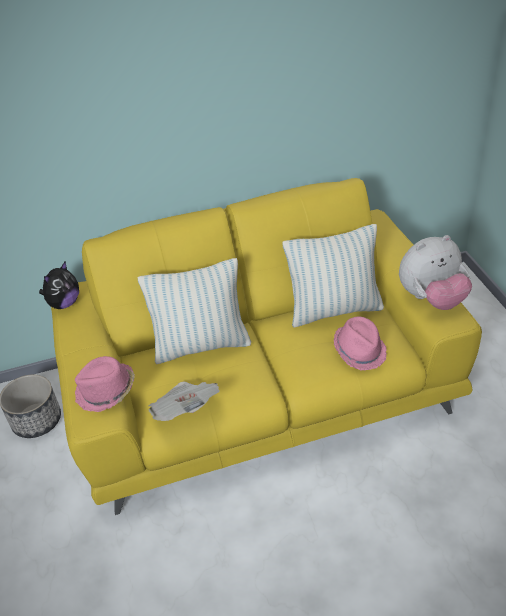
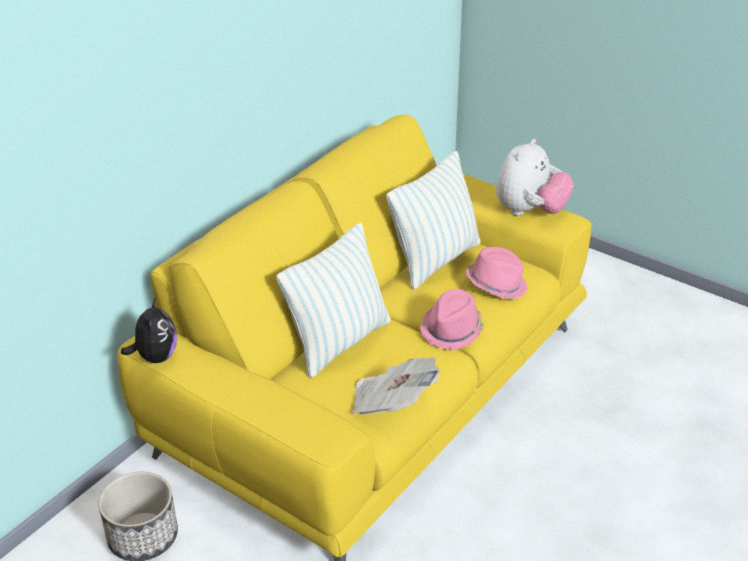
camera: 40 degrees left, 5 degrees down
(106, 391) = (313, 411): pink hat -> pink hat (452, 329)

